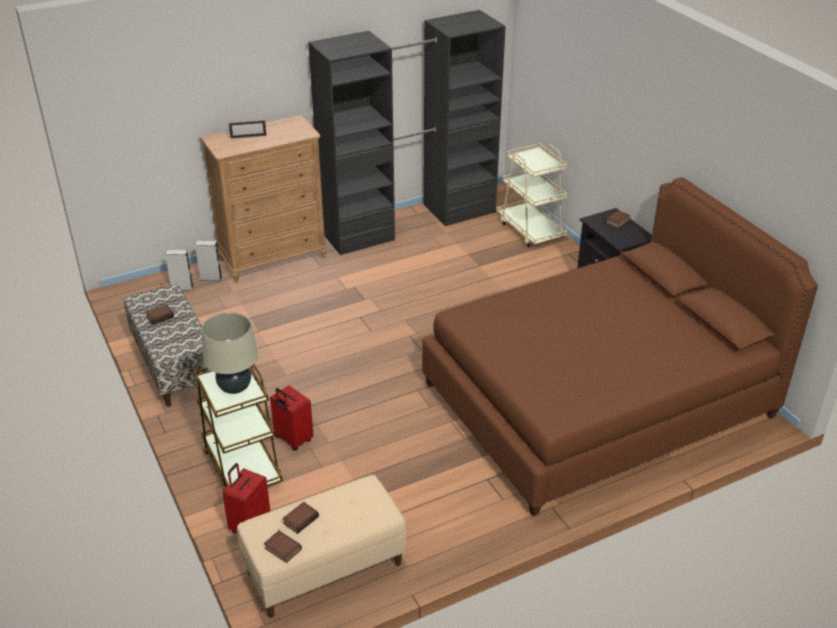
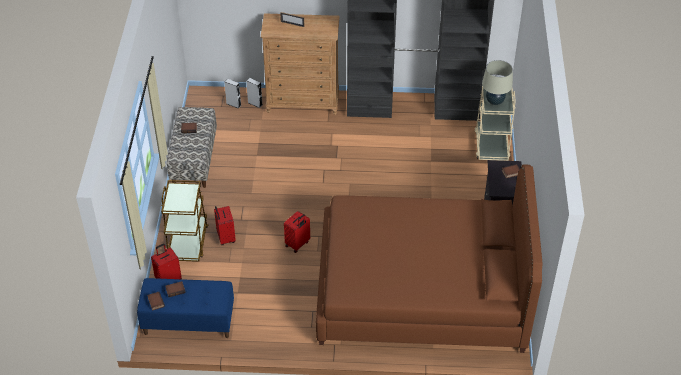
camera: 30 degrees right, 10 degrees up
(235, 387) = (183, 199): beige table lamp -> beige table lamp (495, 101)
(324, 569) = (188, 321): beige bench -> blue bench
(398, 409) = (298, 244): none -> red suitcase

